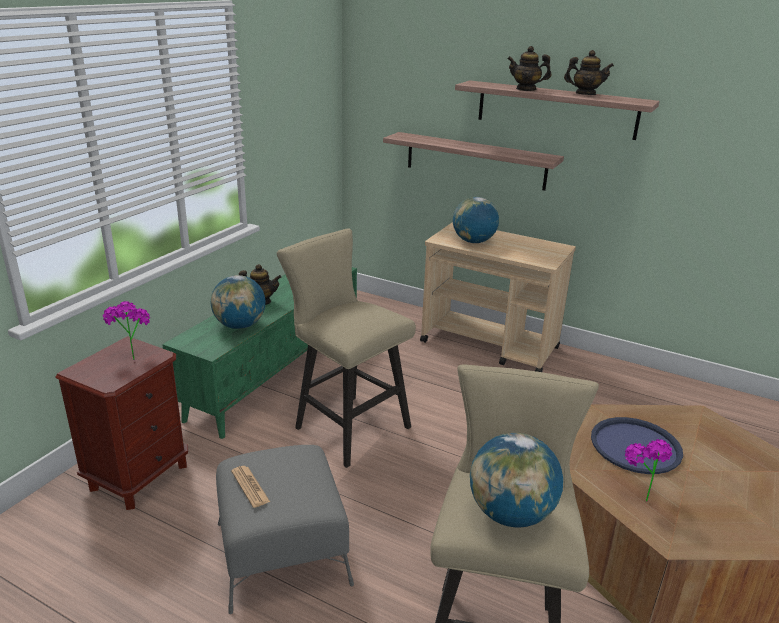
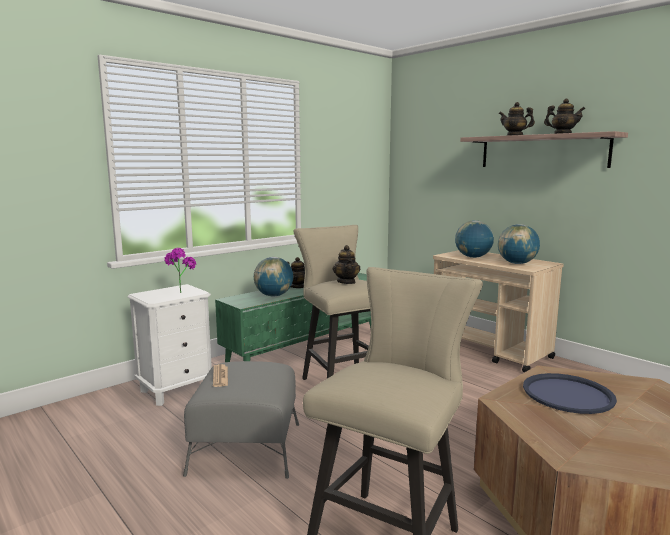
camera: 20 degrees right, 15 degrees down
(139, 476) = (177, 389): brown nightstand -> white nightstand
(355, 315) = (346, 282): none -> teapot
(475, 160) = (481, 199): shelf -> none
(510, 514) = (380, 380): globe -> globe (517, 263)
(638, 495) = (551, 424): potted plant -> none

